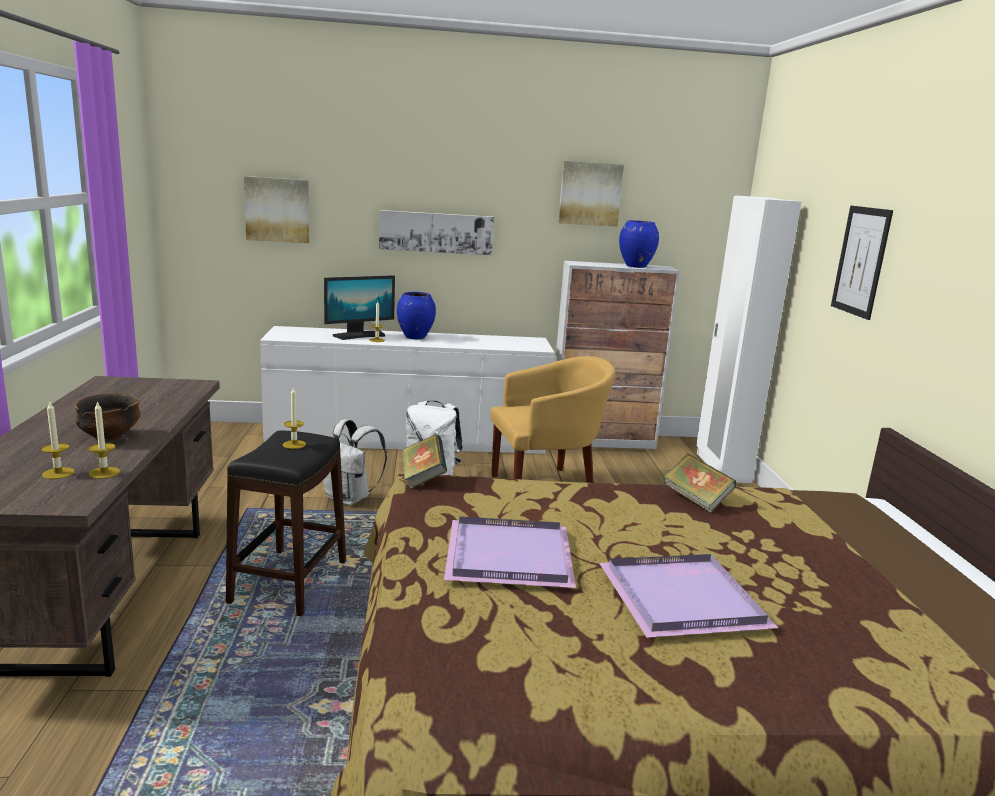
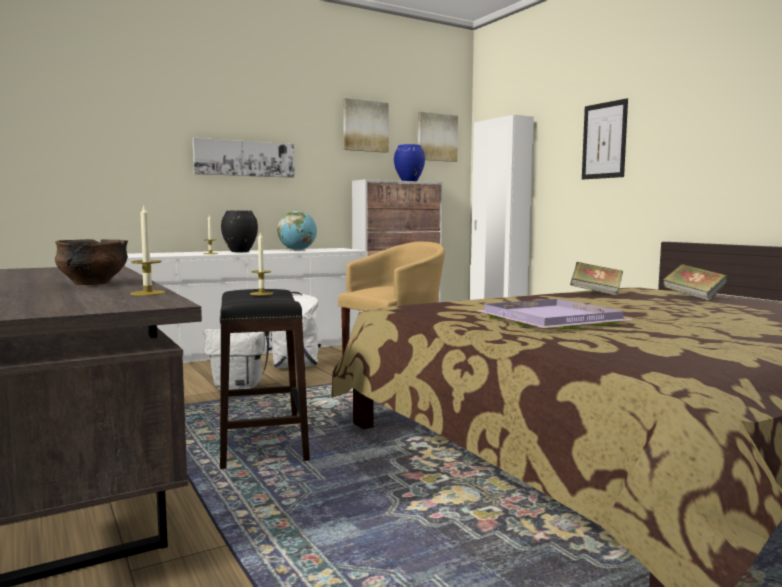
camera: 25 degrees left, 10 degrees down
(58, 473) = (94, 297): candle -> none
(277, 210) = (89, 137): picture -> picture (436, 137)
(359, 335) = (188, 253): monitor -> none
(414, 337) = (239, 251): blue vase -> black vase
(423, 478) = (394, 305): book -> book (693, 297)
(479, 341) = (297, 250): none -> globe
(683, 597) = (695, 317): purple tray -> none

